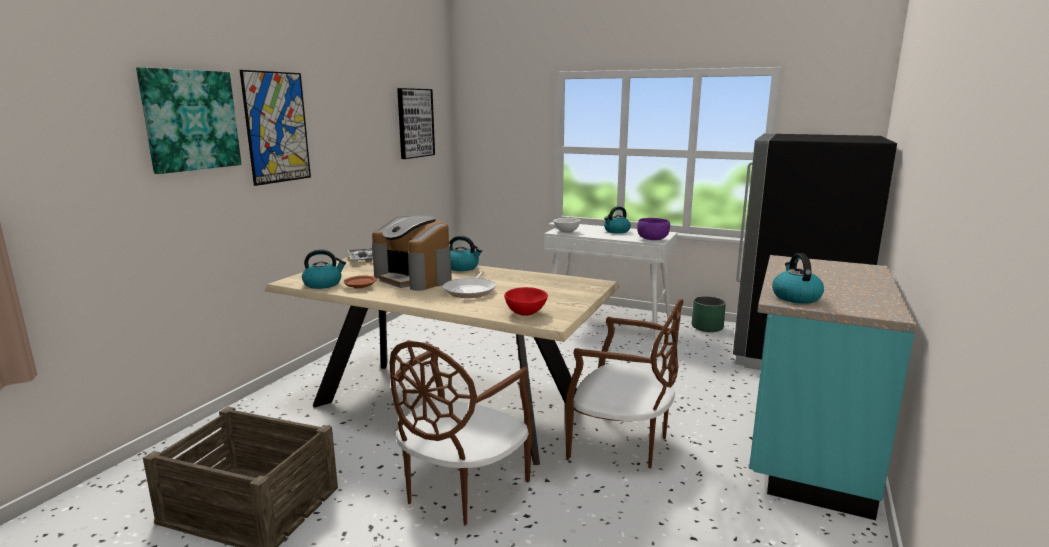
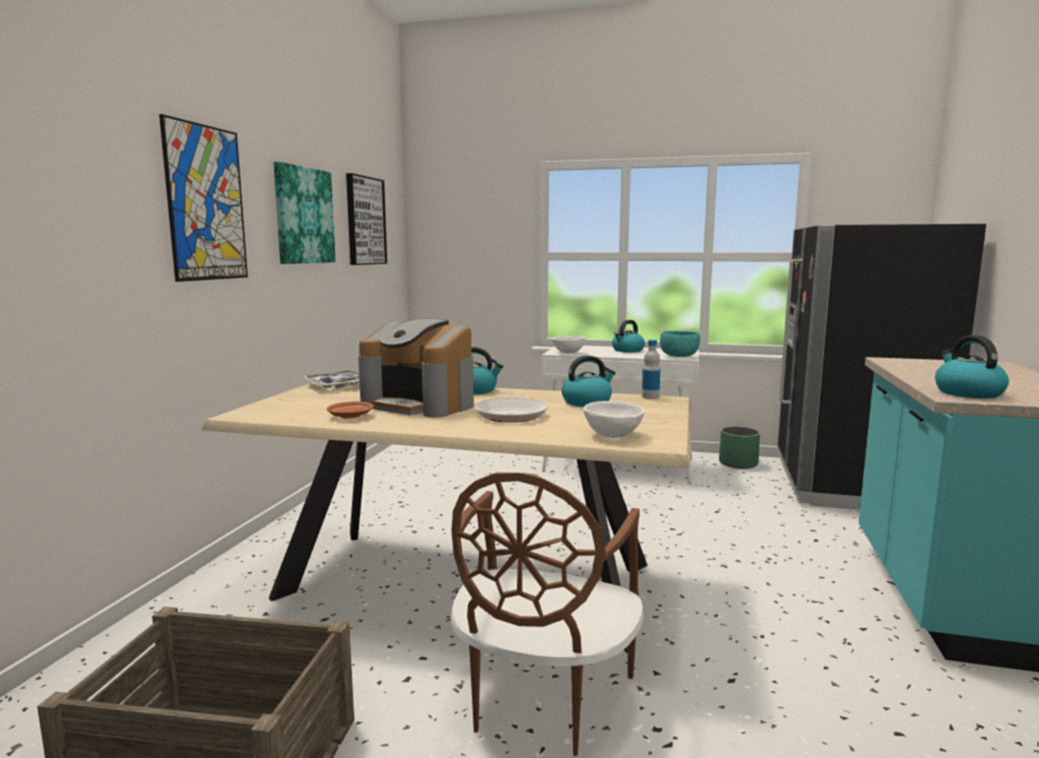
camera: 10 degrees left, 5 degrees down
(190, 120) = (91, 175): picture -> picture (303, 215)
(323, 284) = (293, 416): kettle -> kettle (587, 402)
(526, 313) = (613, 435): red bowl -> white bowl
(586, 280) = (650, 397): none -> bottle
(621, 443) = (725, 611): brown chair -> none
(652, 239) = (678, 356): purple bowl -> turquoise bowl

